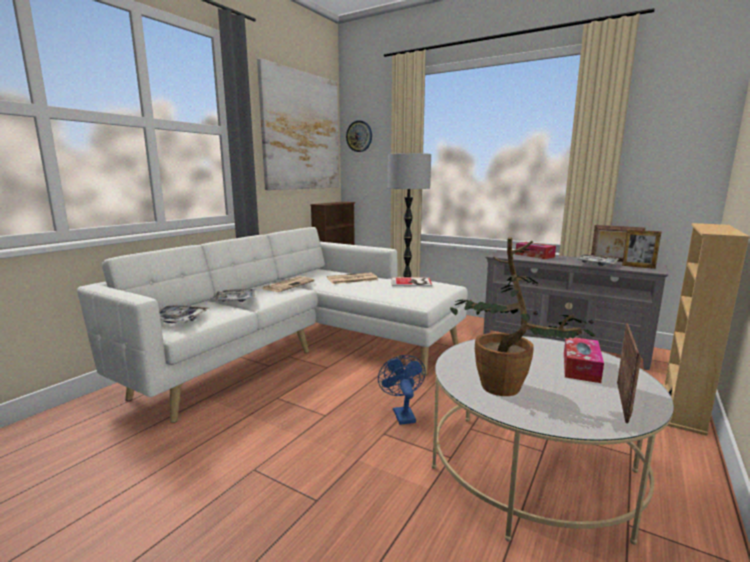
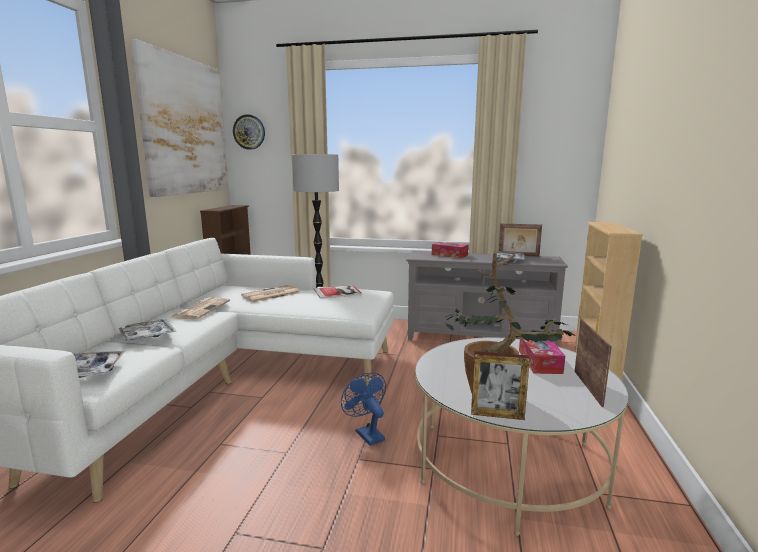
camera: 20 degrees left, 0 degrees up
(638, 266) = (541, 260): picture frame -> picture frame (497, 415)

